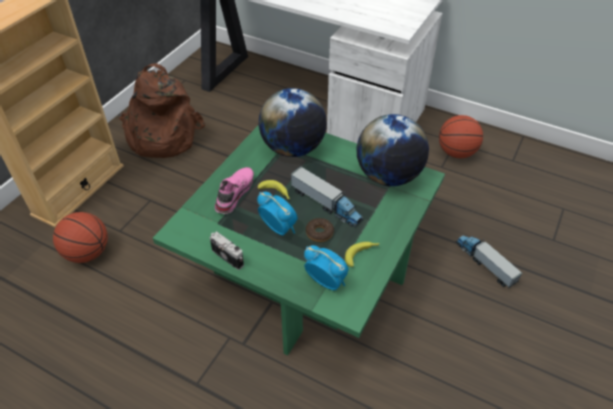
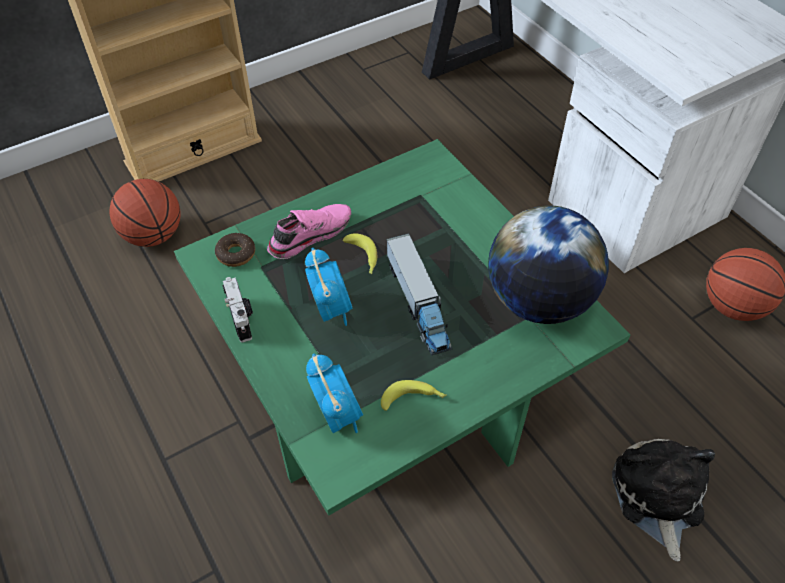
camera: 30 degrees right, 5 degrees up
(161, 136) = (330, 119): brown backpack -> none
(293, 148) = (432, 203): globe -> none
(319, 233) = (379, 340): donut -> donut (236, 254)
(484, 263) = (657, 497): toy truck -> plush toy

